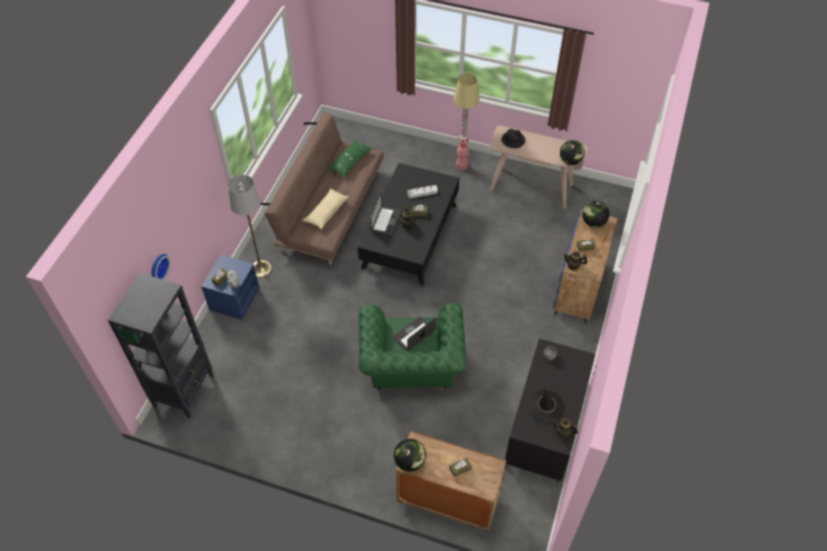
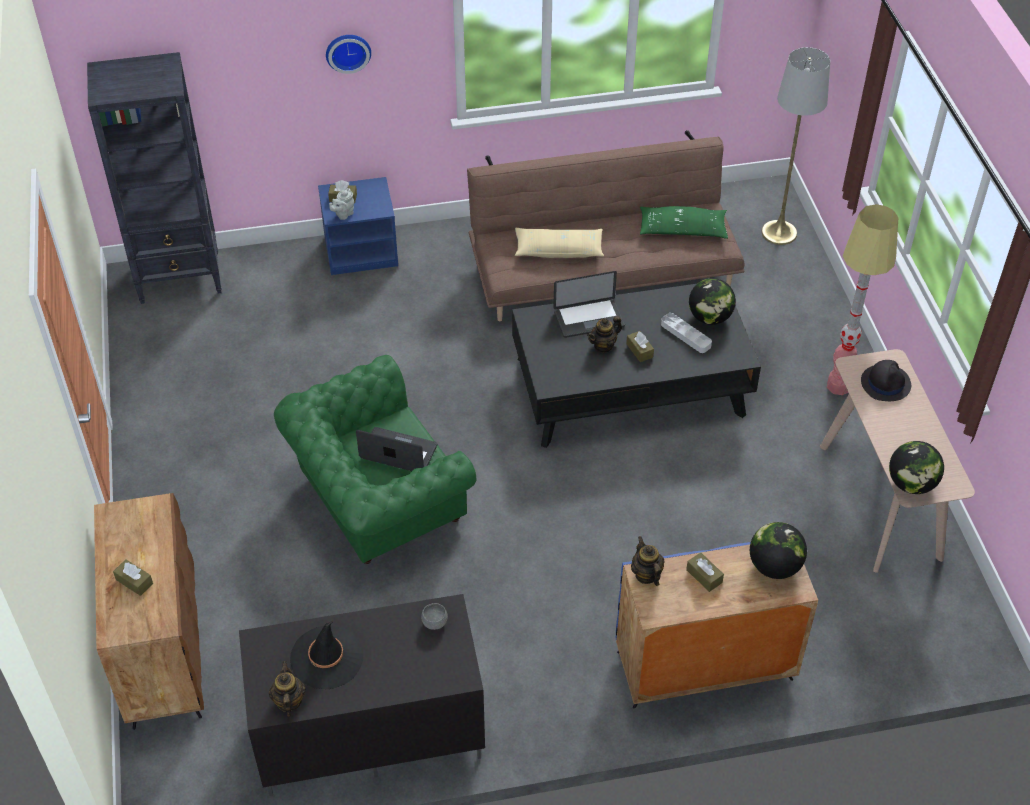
camera: 60 degrees right, 5 degrees down
(158, 267) = (228, 79): wall clock -> wall clock (348, 51)
(260, 269) = (433, 252): grey floor lamp -> grey floor lamp (779, 232)
(409, 461) = (116, 515): globe -> globe (710, 317)

